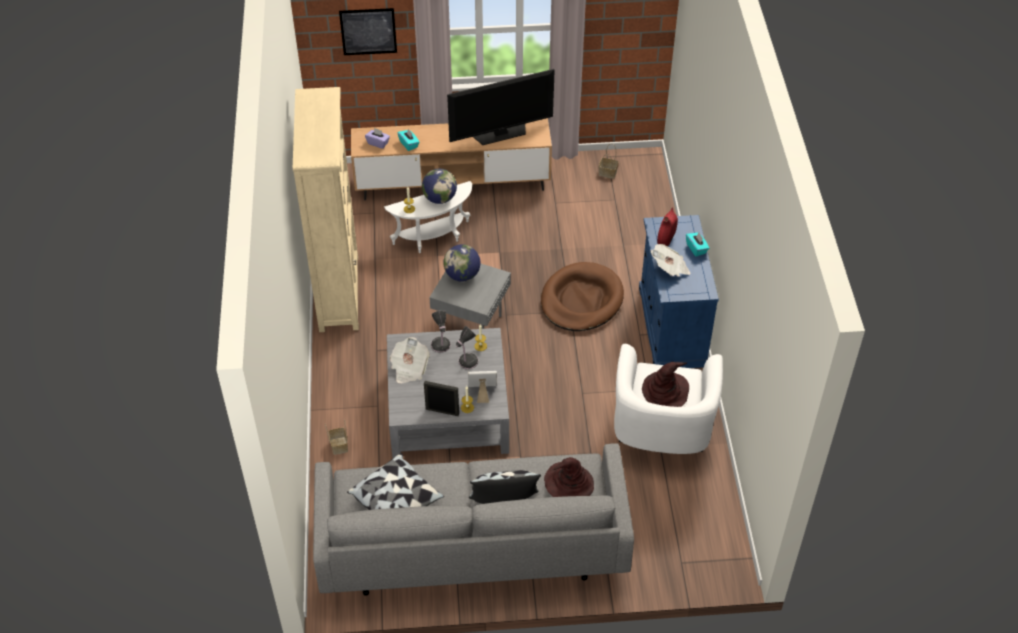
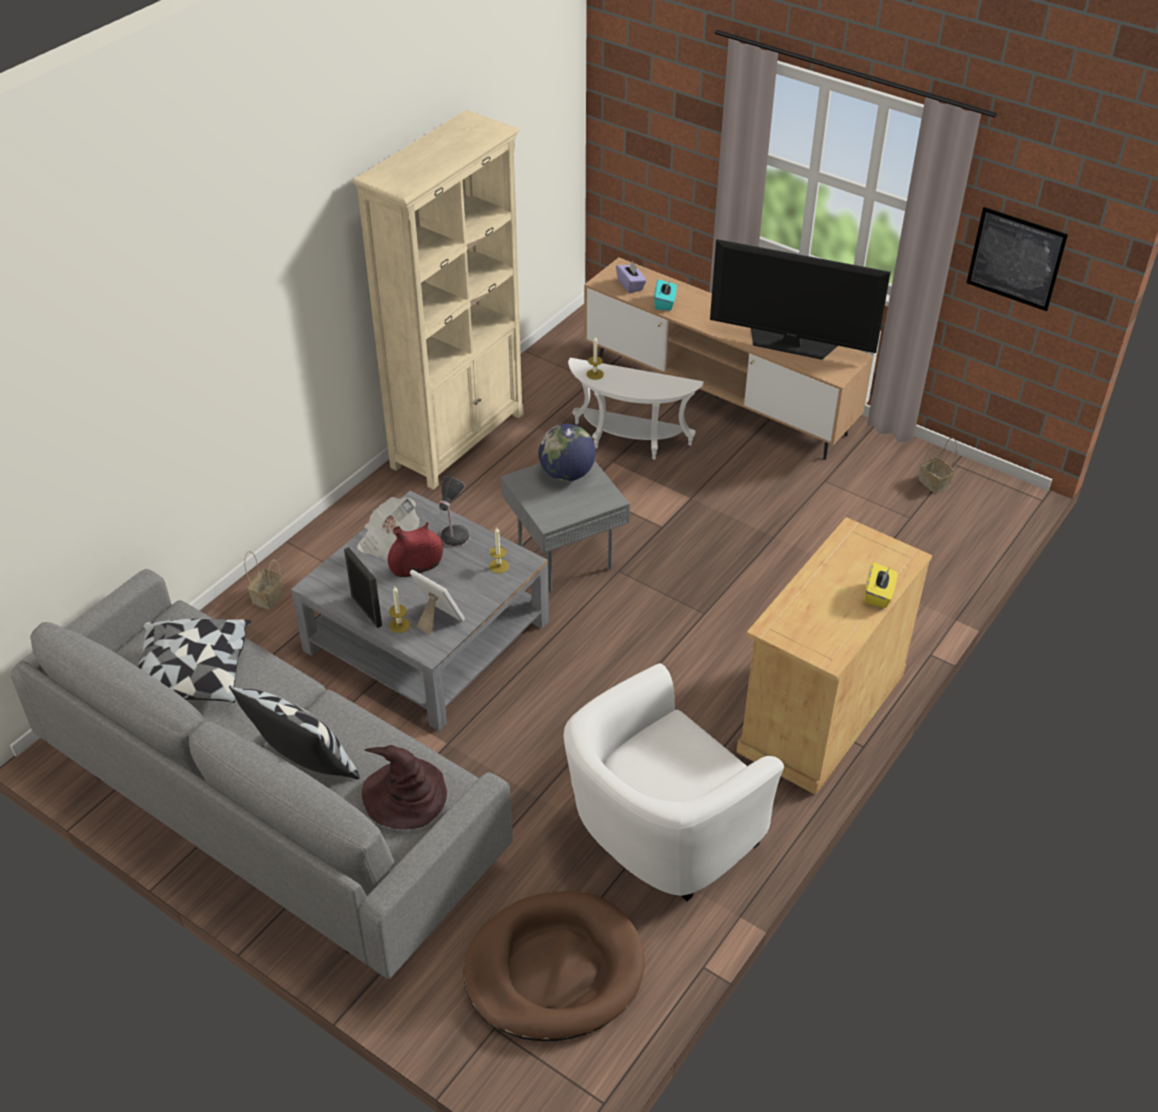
camera: 40 degrees right, 5 degrees down
(368, 31) = (671, 119): picture -> picture (1016, 259)
(439, 198) = (643, 381): globe -> none
(467, 362) = (461, 574): table lamp -> none
(581, 300) = (732, 609): brown dog bed -> brown dog bed (554, 970)
(665, 391) = (669, 768): brown hat -> none
(666, 238) = (849, 558): red vase -> red vase (417, 567)
(670, 268) = (809, 598): newspaper -> none
(671, 326) = (821, 712): blue cabinet -> beige cabinet
(696, 248) = (878, 595): turquoise tissue box -> yellow tissue box

